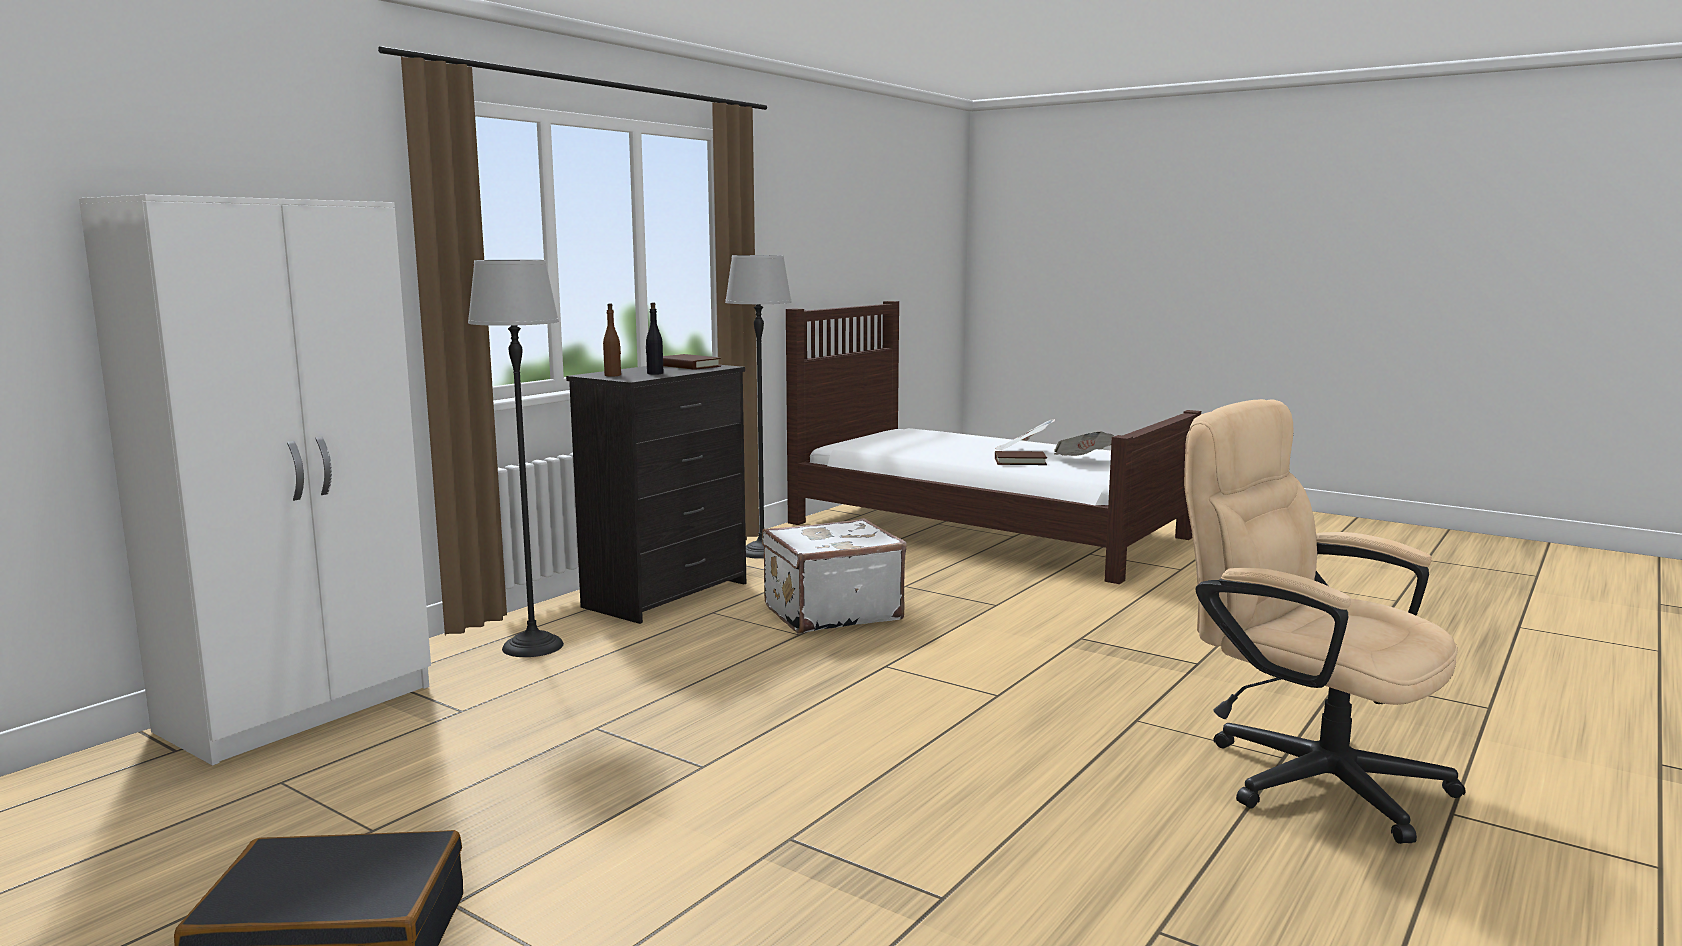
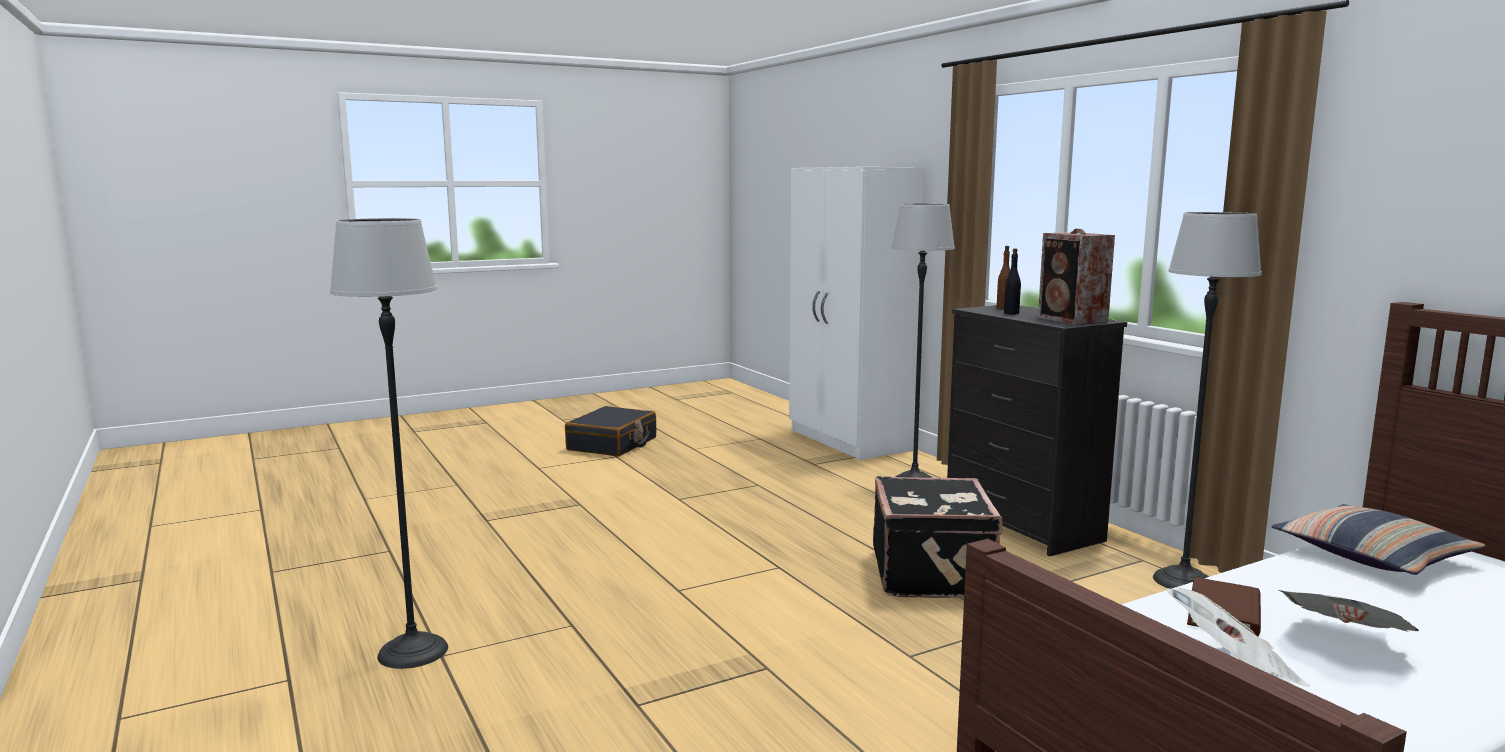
camera: 115 degrees right, 0 degrees up
(688, 366) = (1073, 320): brown book -> speaker
(830, 612) = (934, 573): white suitcase -> black suitcase
(890, 446) = (1373, 556): none -> pillow
(1304, 774) = (413, 652): beige office chair -> floor lamp

